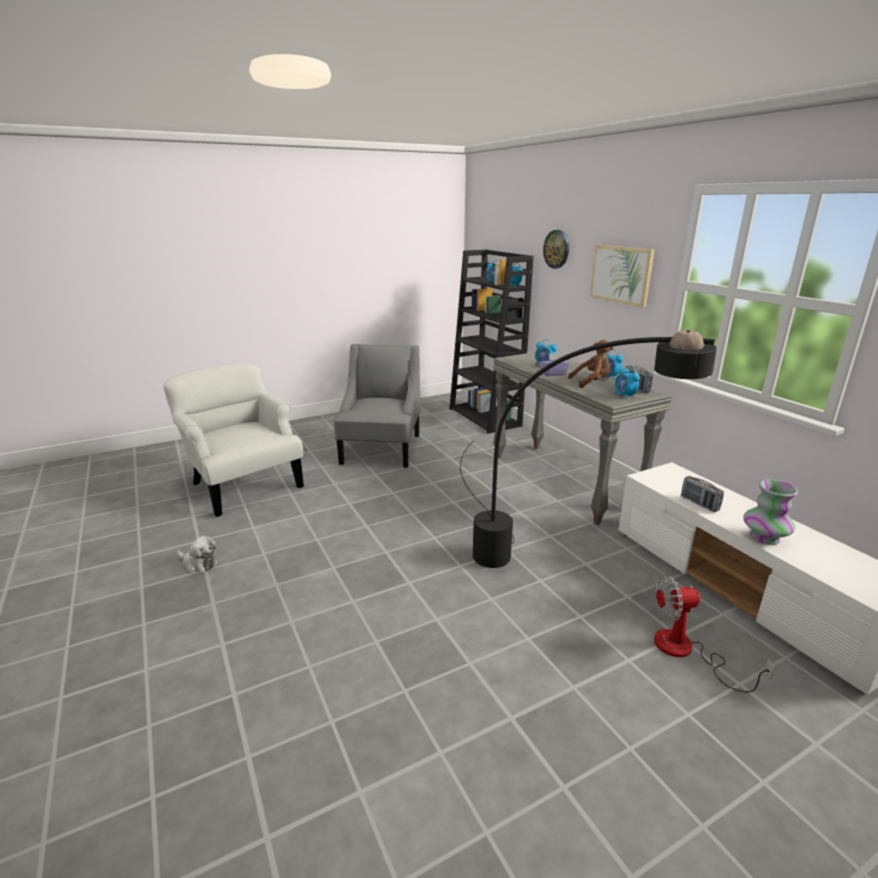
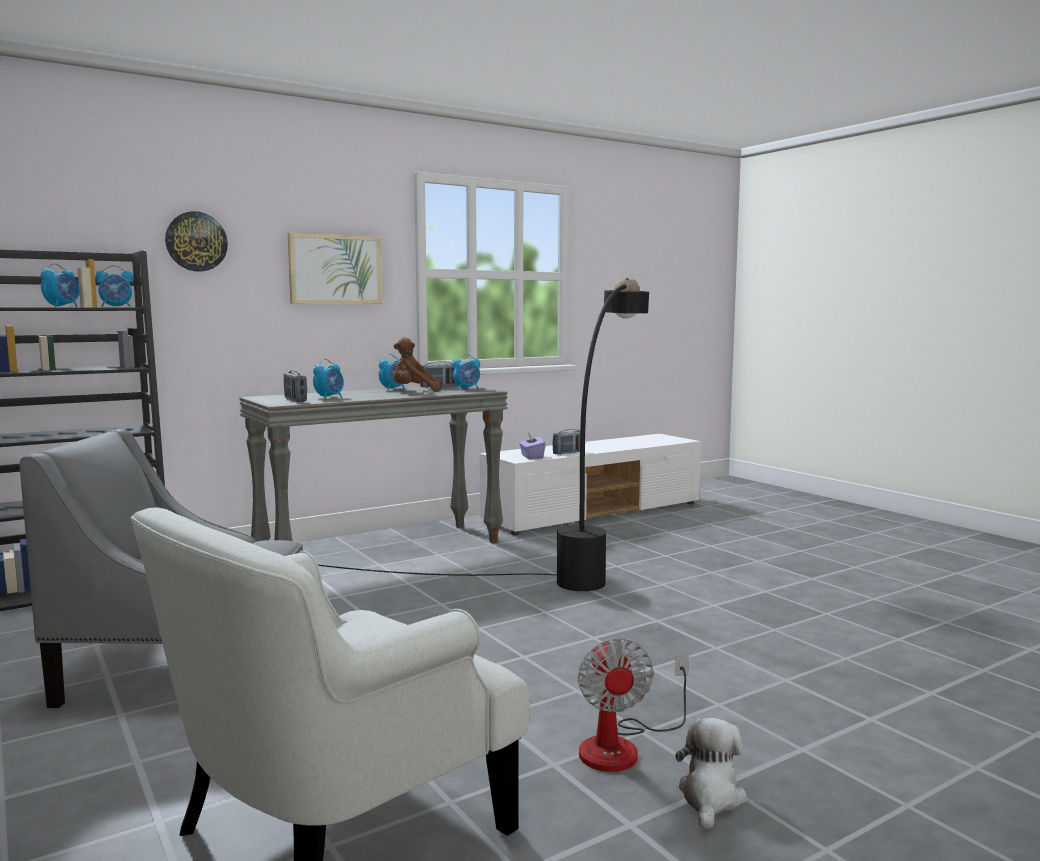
camera: 95 degrees left, 15 degrees down
(526, 360) = (295, 400): none -> radio
(553, 373) = (372, 396): purple tissue box -> purple tissue box (531, 456)
(591, 382) = (415, 391): brown plush toy -> brown plush toy turned 75 degrees counterclockwise
(686, 652) = (686, 531): fan -> fan (622, 746)
(764, 538) = (617, 447): vase -> none

